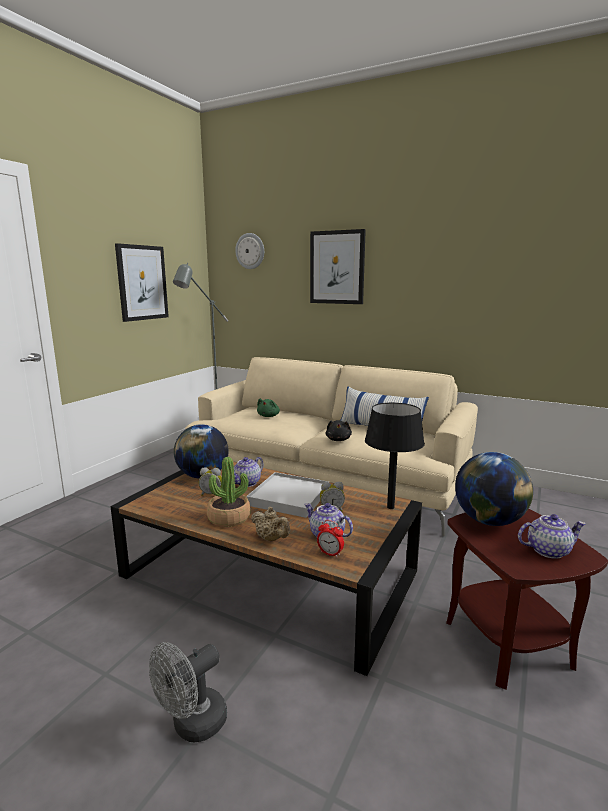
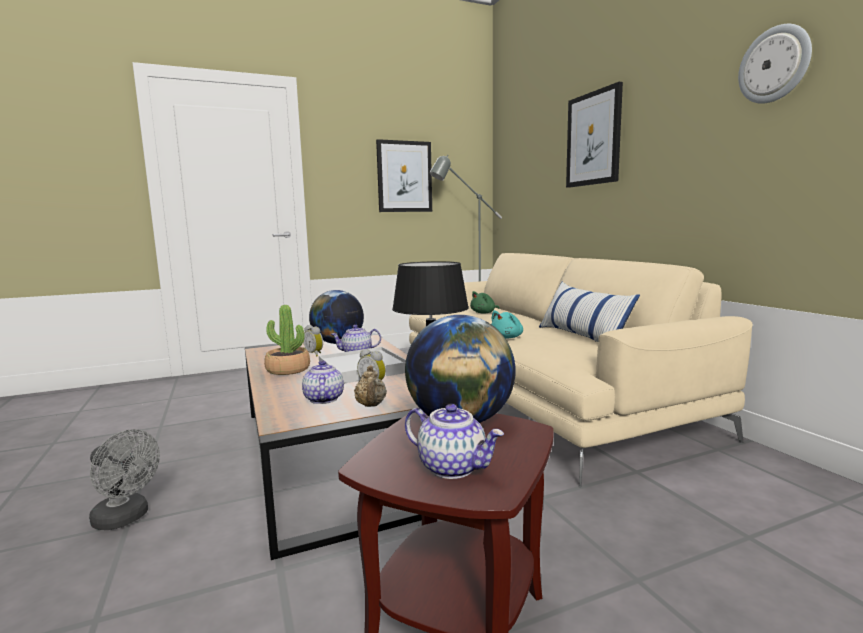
camera: 40 degrees right, 5 degrees down
(192, 725) = (126, 518): grey fan -> grey fan turned 150 degrees counterclockwise
(250, 251) = (521, 138): wall clock -> wall clock (774, 65)
(271, 539) = (279, 389): beige teapot -> beige teapot (371, 405)
(330, 553) = (292, 411): alarm clock -> none
(338, 439) = (507, 337): black plush toy -> turquoise plush toy

